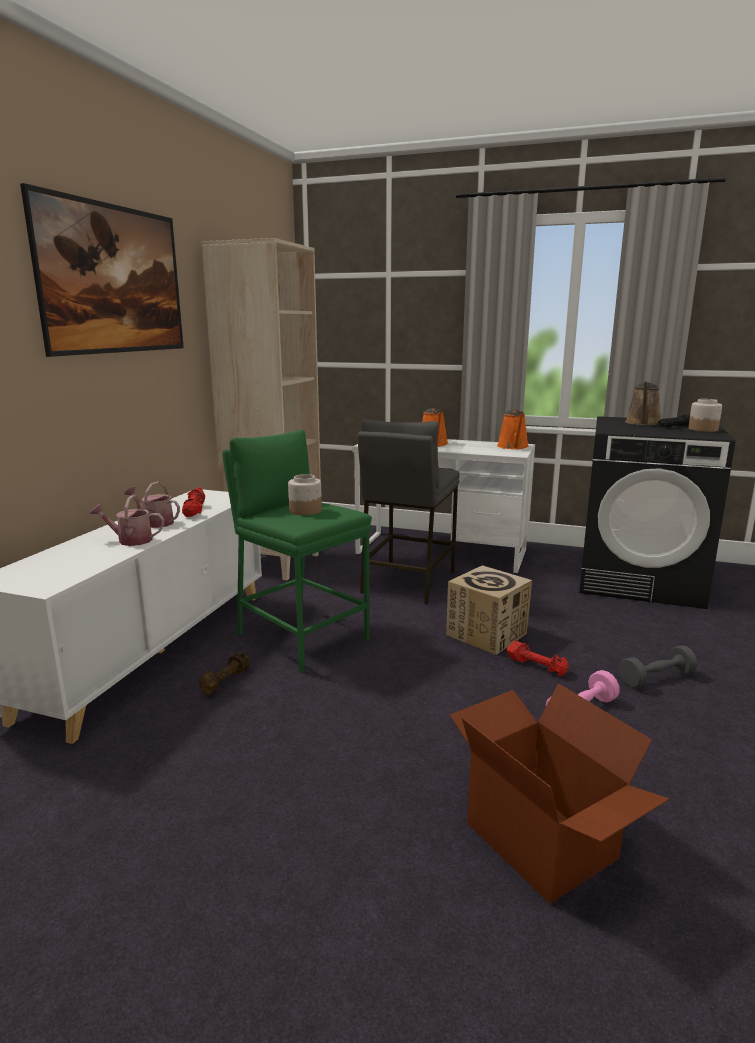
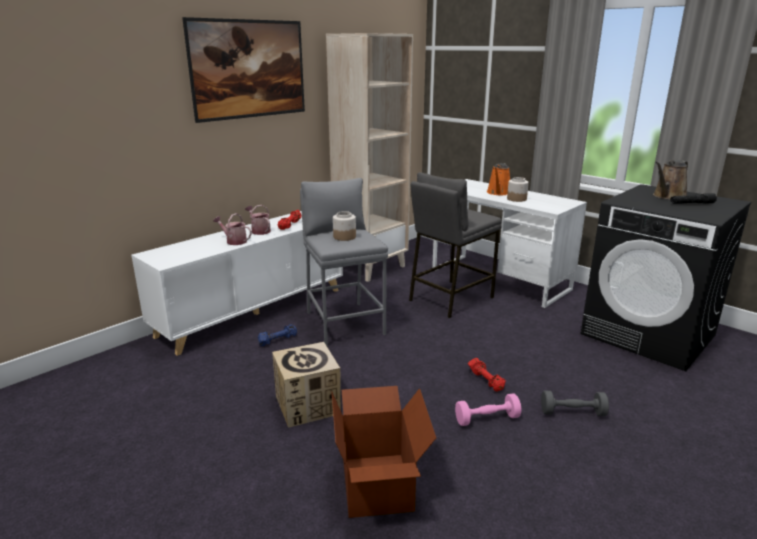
camera: 25 degrees right, 5 degrees up
(225, 681) = (277, 340): brown dumbbell -> blue dumbbell
(302, 637) = (344, 323): green stool -> grey stool
(487, 634) = (472, 349): cardboard box -> cardboard box (308, 405)
(513, 447) = (562, 202): orange watering can -> none
(703, 429) = (714, 210): jar -> jar (517, 199)

